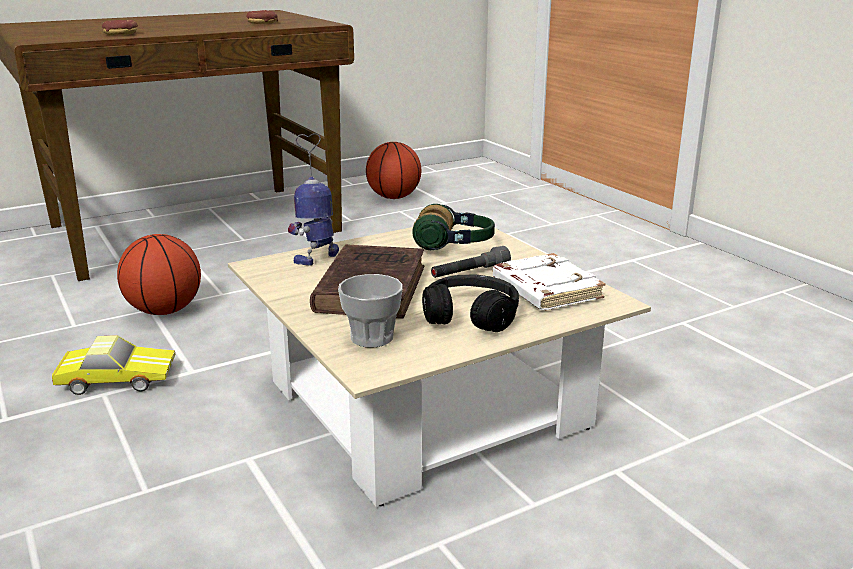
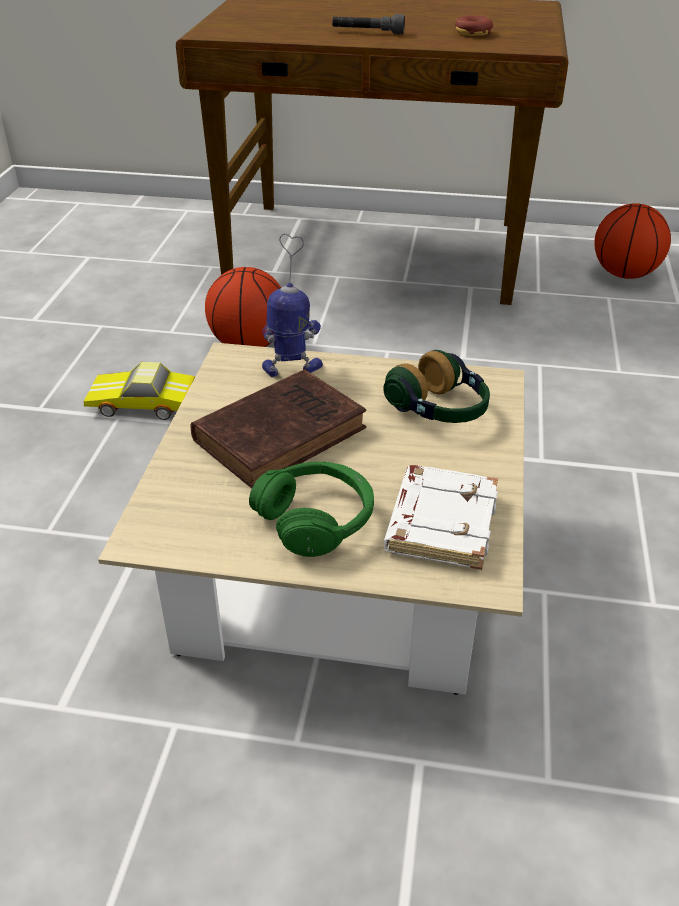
camera: 40 degrees right, 15 degrees up
(117, 377) = (143, 404): toy car -> toy car turned 150 degrees clockwise
(120, 34) = (295, 33): donut -> none
(372, 337) = (197, 499): cup -> none
(469, 273) = (398, 459): grey flashlight -> grey flashlight (368, 32)
(471, 316) = (316, 519): black headphones -> green headphones

